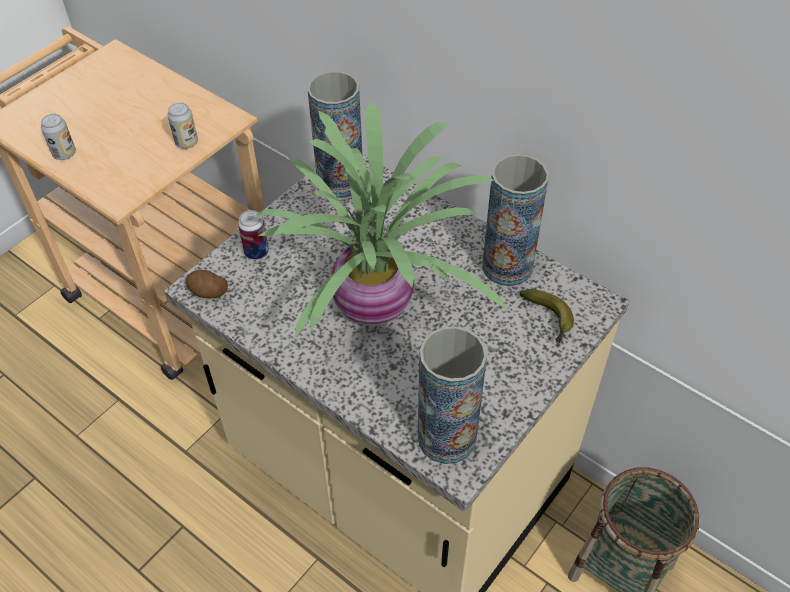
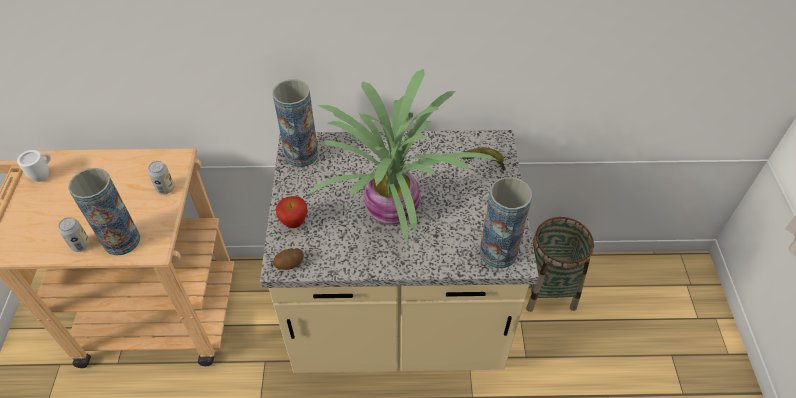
camera: 40 degrees left, 0 degrees up
(100, 67) = (44, 174): none -> white mug
(256, 252) = (294, 223): can -> apple
(507, 266) = (439, 148): vase -> vase (122, 240)

